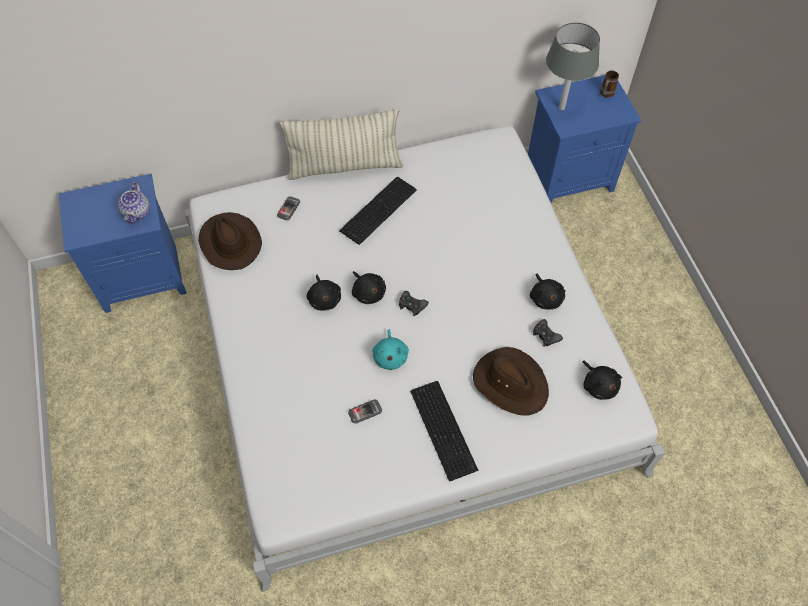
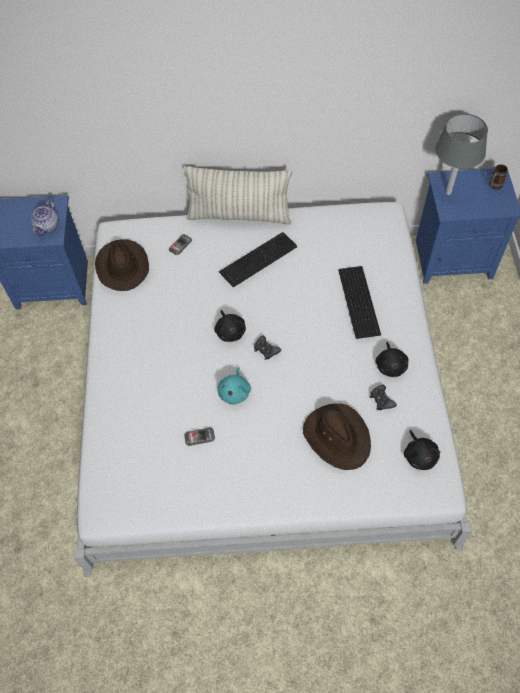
camera: 15 degrees right, 0 degrees up
(324, 298) = (190, 330): black plush toy -> none
(444, 428) = (266, 466): keyboard -> keyboard (360, 300)

